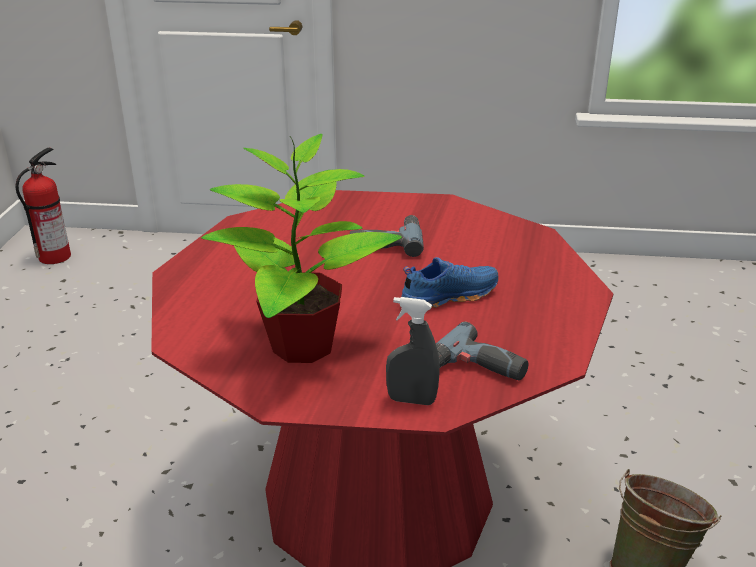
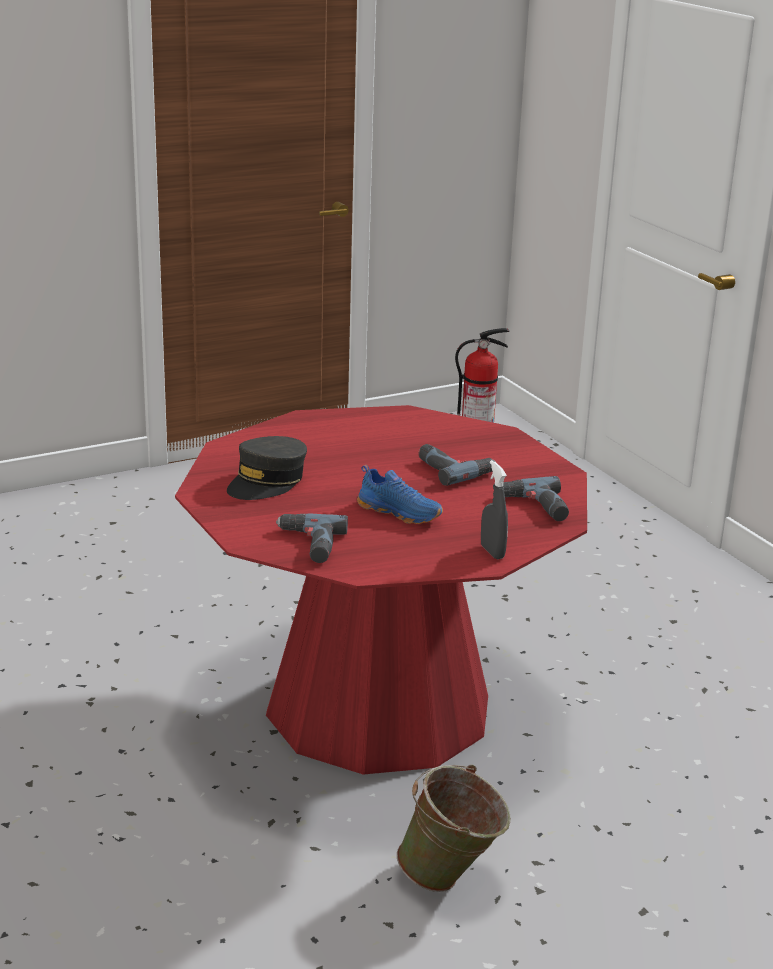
camera: 55 degrees right, 5 degrees down
(300, 346) = (267, 482): potted plant -> grey cap
(411, 400) = (249, 533): grey spray bottle -> grey spray bottle (492, 552)
(496, 234) = (534, 507): none -> power drill

